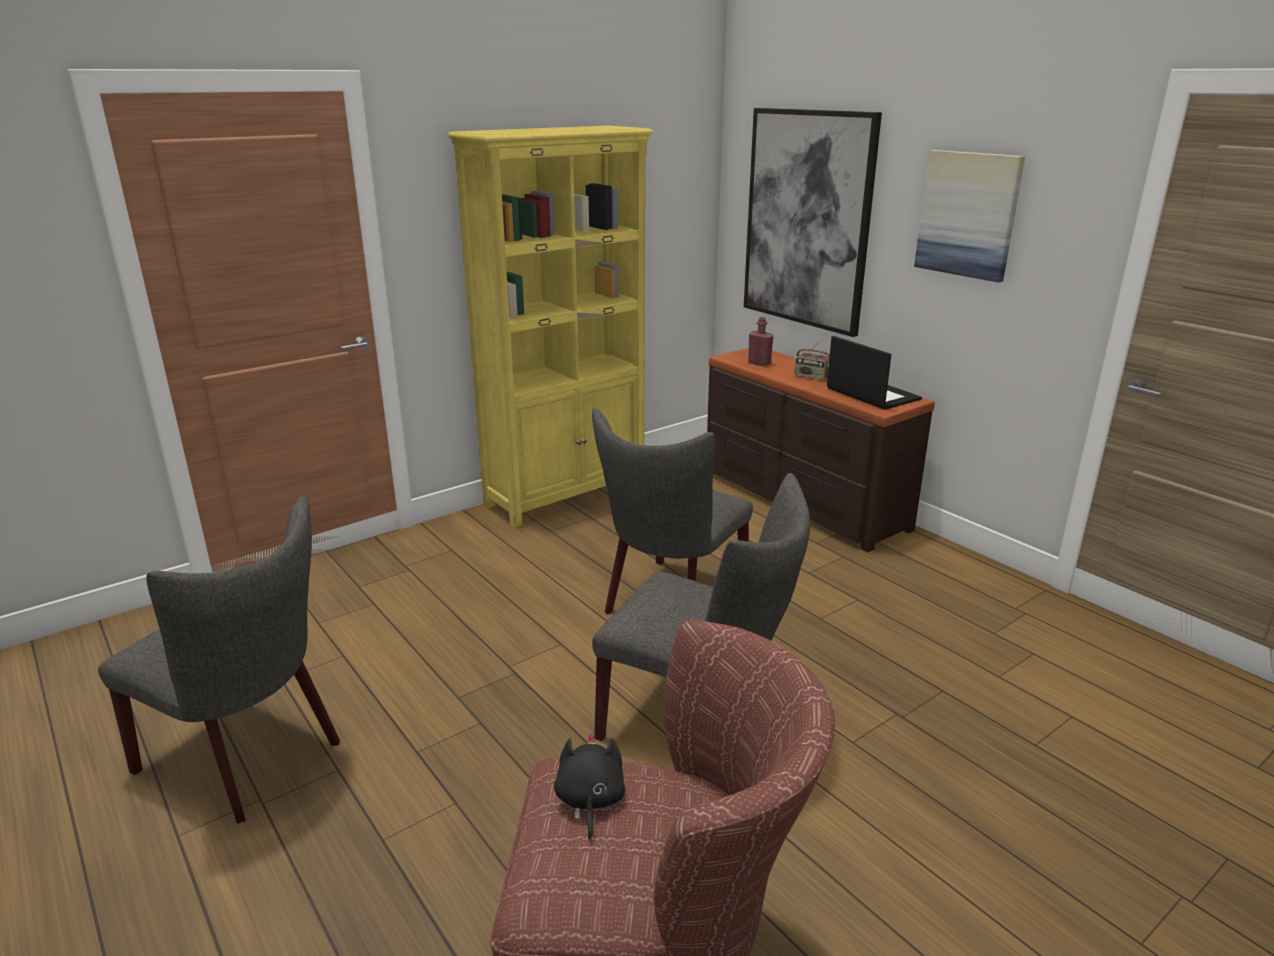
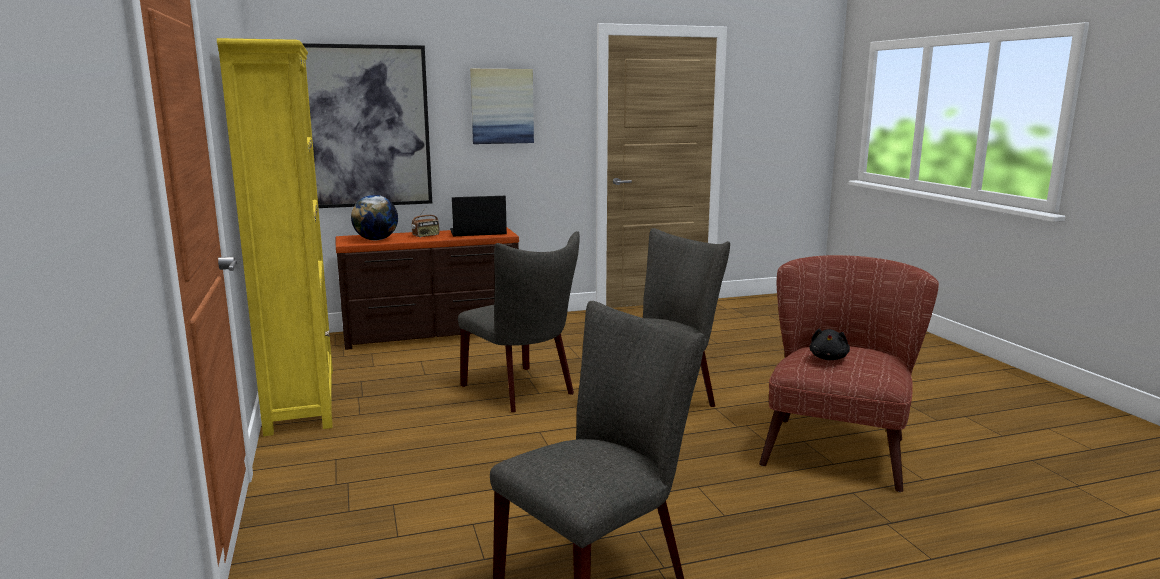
camera: 70 degrees left, 10 degrees down
(589, 800) = (828, 358): black plush toy -> black plush toy turned 90 degrees counterclockwise
(759, 363) = (376, 240): red bottle -> globe

